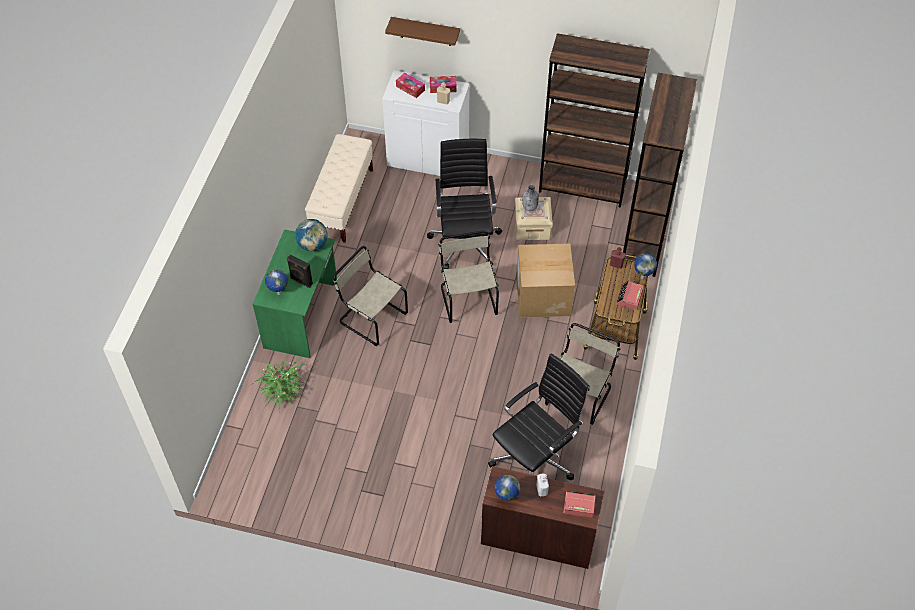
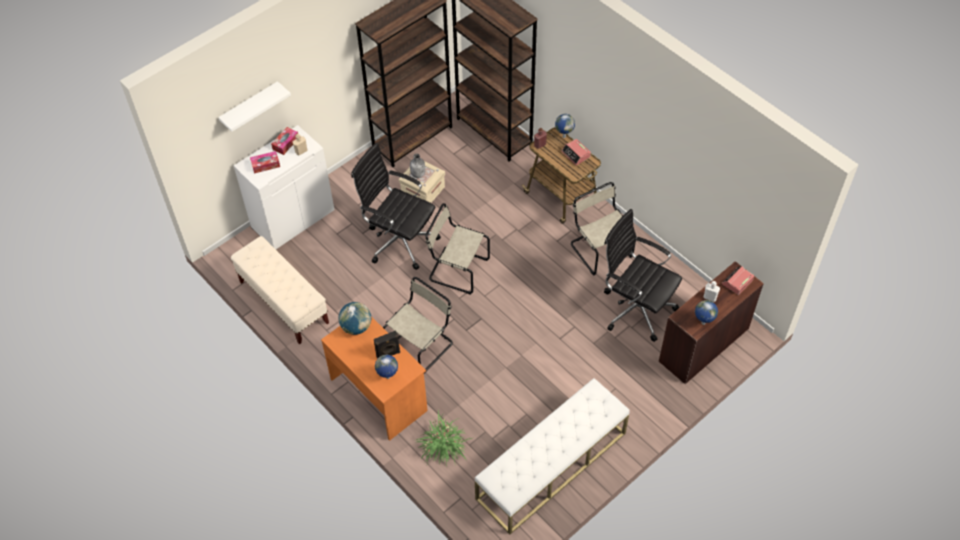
camera: 55 degrees left, 0 degrees up
(302, 315) = (379, 393): green desk -> orange desk
(317, 480) = (551, 466): none -> white bench
(371, 317) = (421, 345): beige chair -> beige chair turned 150 degrees clockwise
(425, 31) = (250, 107): brown shelf -> white shelf
(535, 458) = (635, 308): black office chair -> black office chair turned 45 degrees counterclockwise
(543, 295) = (494, 221): cardboard box -> none

